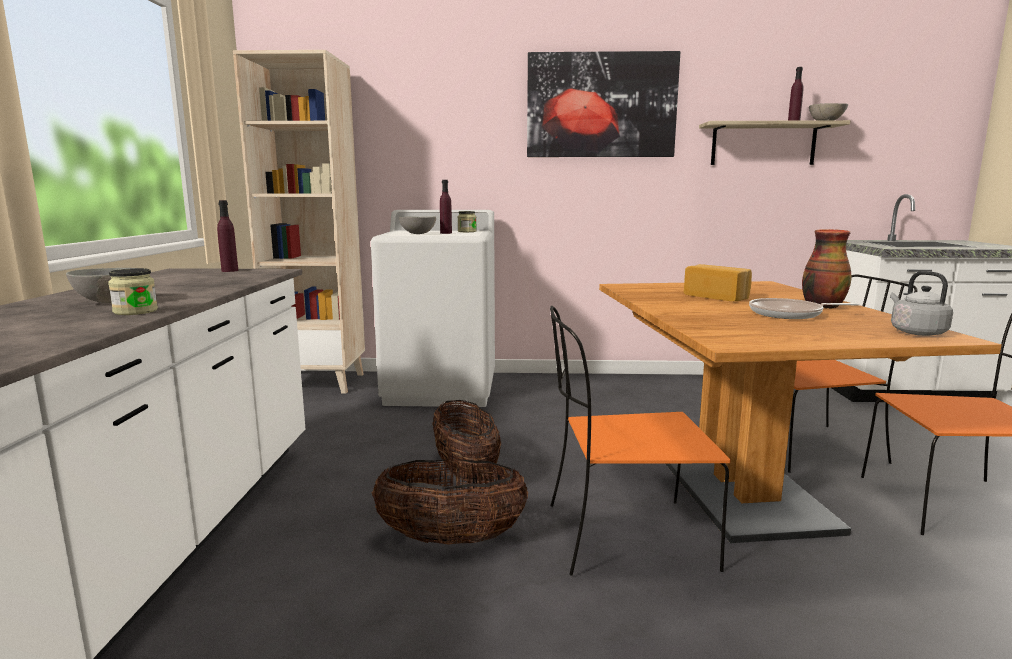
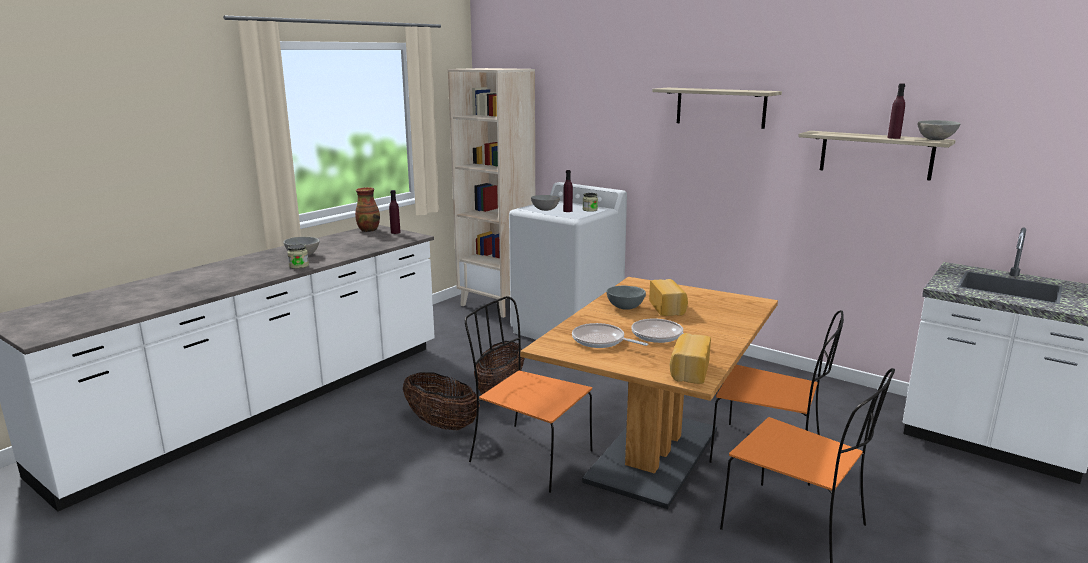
camera: 35 degrees right, 5 degrees up
(601, 105) = (720, 107): picture -> shelf
(680, 302) = (624, 307): none -> grey bowl
(759, 327) = (601, 341): none -> frying pan
(821, 306) = (712, 334): vase -> vase (368, 230)
(915, 332) = (688, 371): grey kettle -> bread

